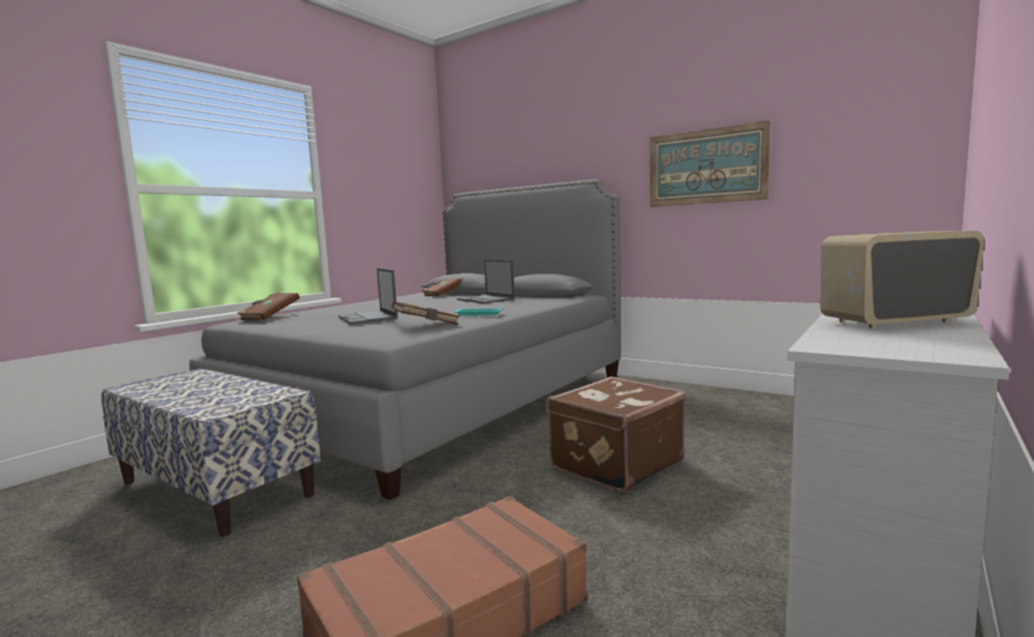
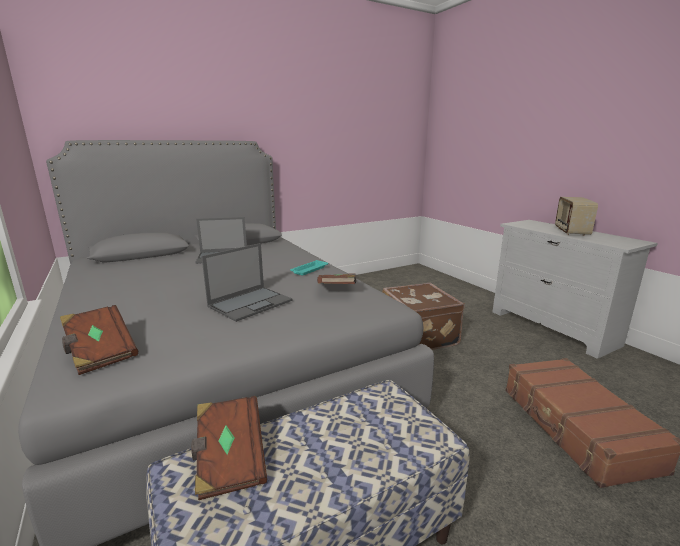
camera: 65 degrees left, 10 degrees up
(367, 318) = (251, 303): laptop -> laptop turned 45 degrees counterclockwise
(444, 294) = (137, 261): brown book -> brown book (229, 459)
(706, 167) = (324, 139): picture -> none

